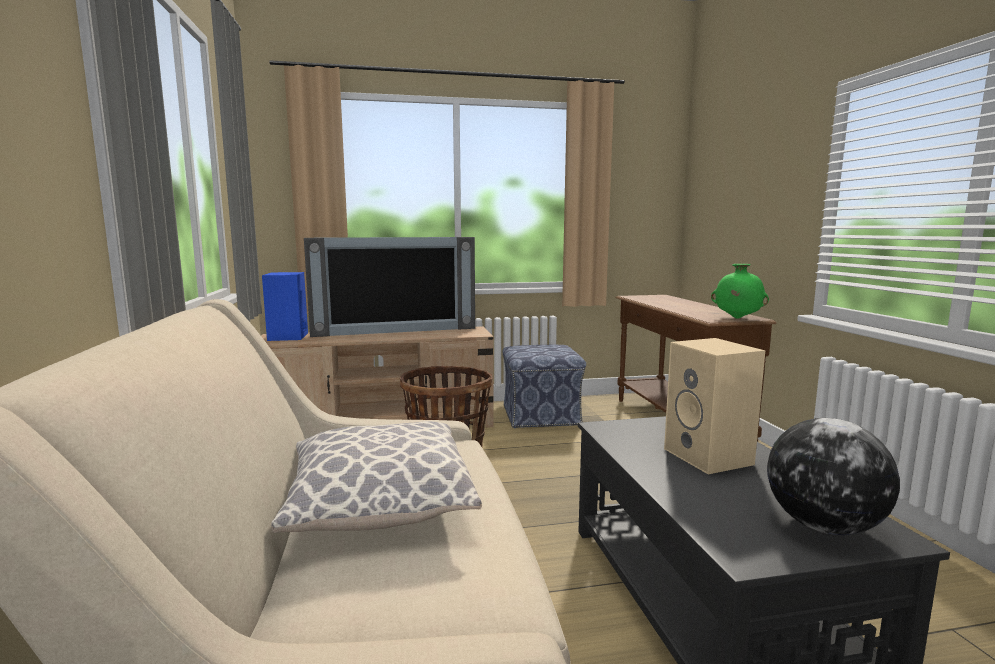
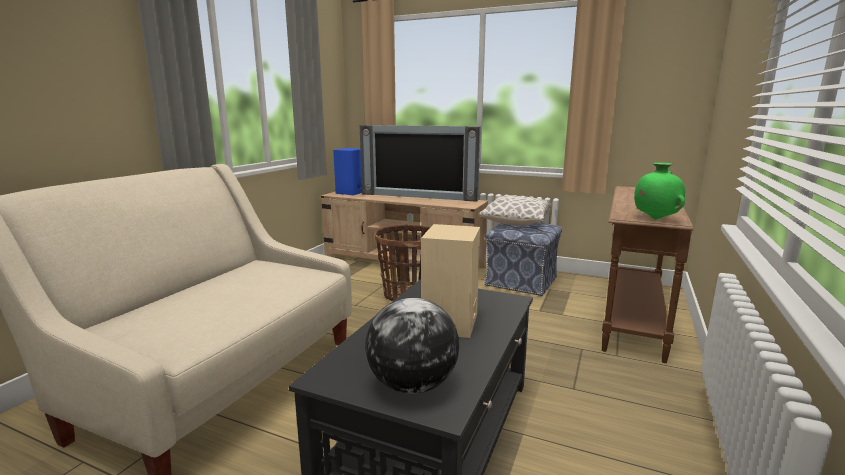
camera: 35 degrees right, 5 degrees up
(379, 506) = (224, 292): pillow -> pillow (515, 223)

